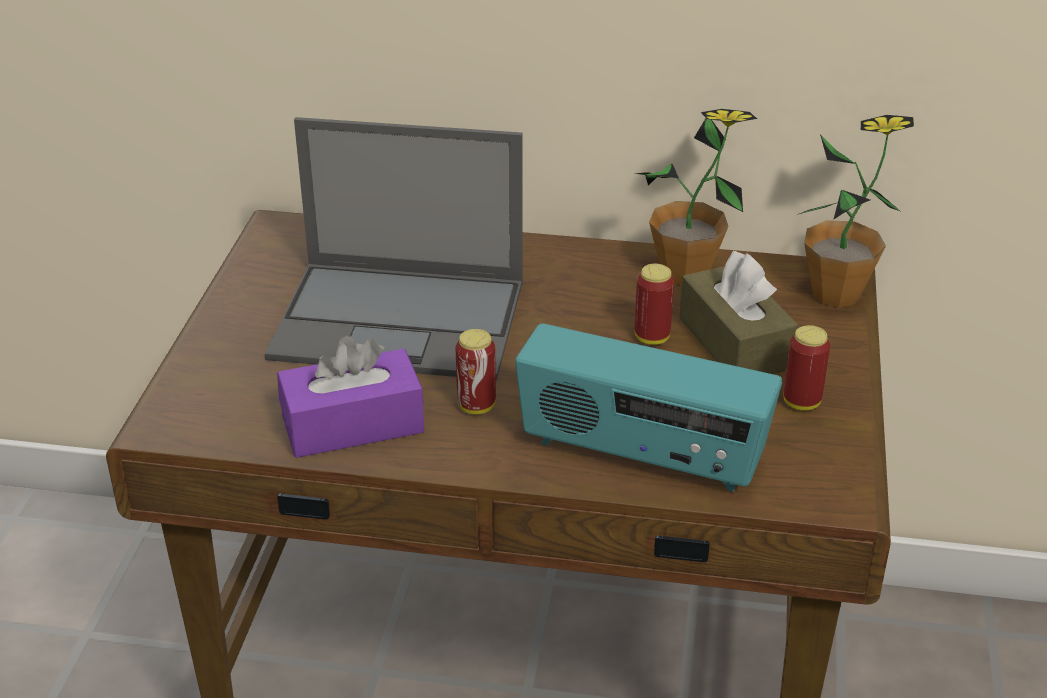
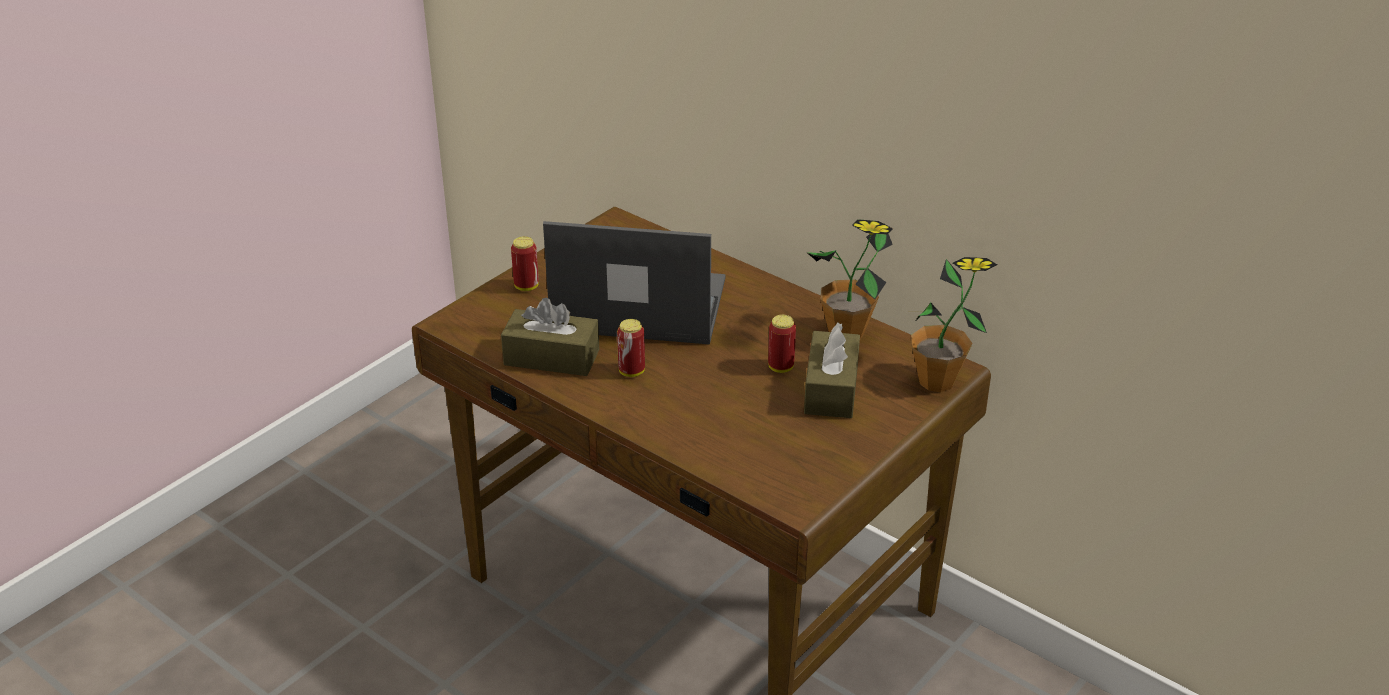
camera: 30 degrees right, 0 degrees up
(353, 424) = (551, 357): purple tissue box -> brown tissue box
(402, 320) = (637, 305): laptop -> laptop turned 150 degrees clockwise
(641, 456) = (700, 435): radio -> none
(801, 402) = (835, 440): can -> can (526, 286)

